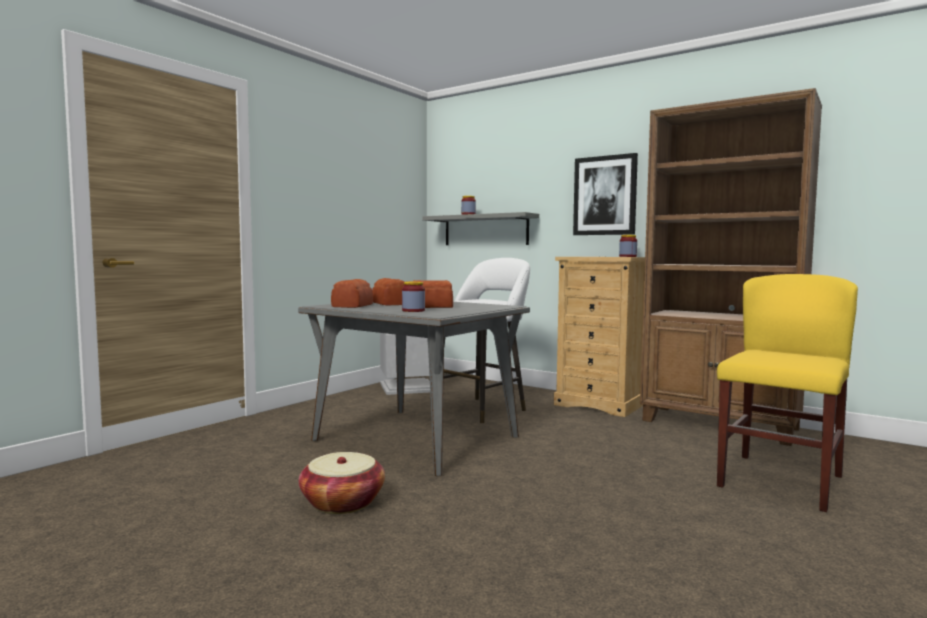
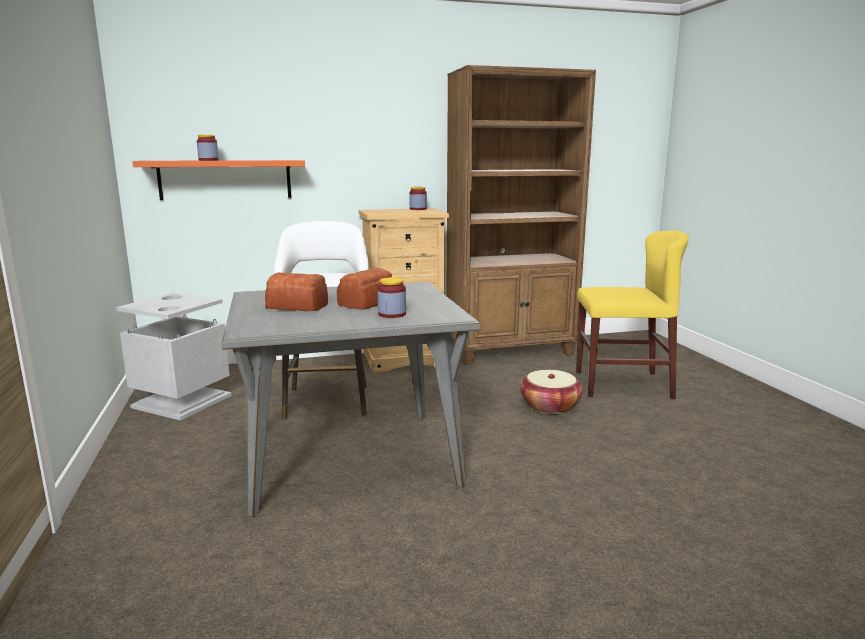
camera: 50 degrees left, 10 degrees up
(342, 502) = (466, 559): basket -> basket (550, 406)
(351, 306) = (282, 322): bread -> none
(485, 230) = (225, 179): grey shelf -> orange shelf
(605, 195) = (381, 143): picture -> none
(780, 481) = (622, 384): yellow chair -> yellow chair turned 105 degrees clockwise

